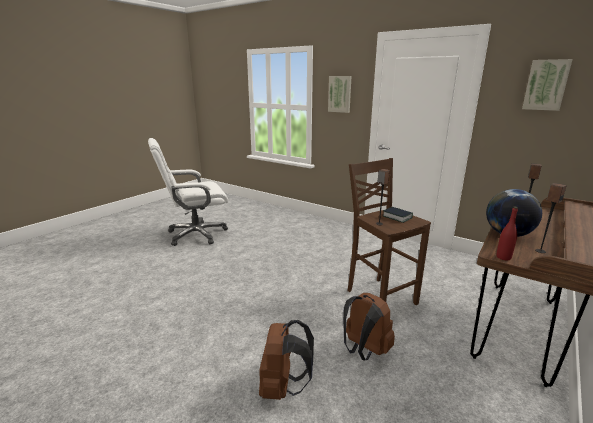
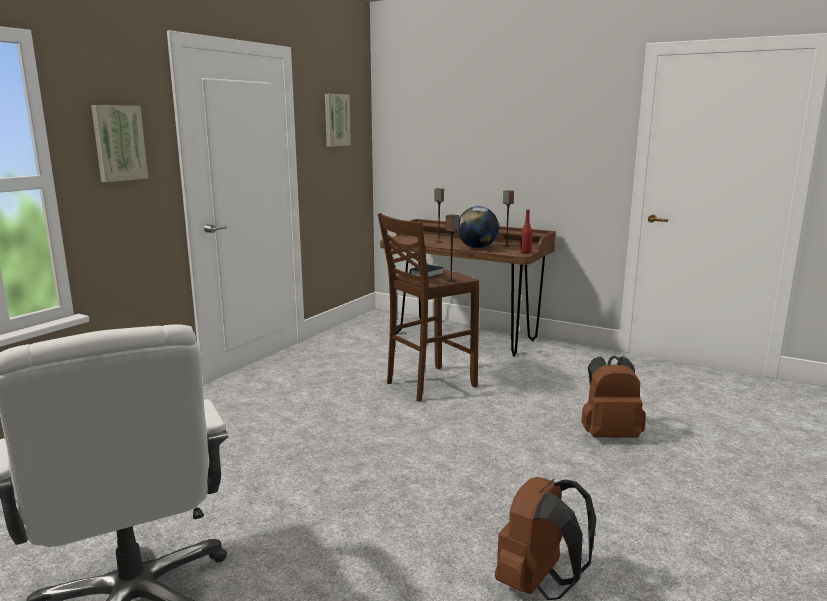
camera: 95 degrees left, 5 degrees down
(364, 350) = (530, 396): brown backpack -> brown backpack (538, 584)

